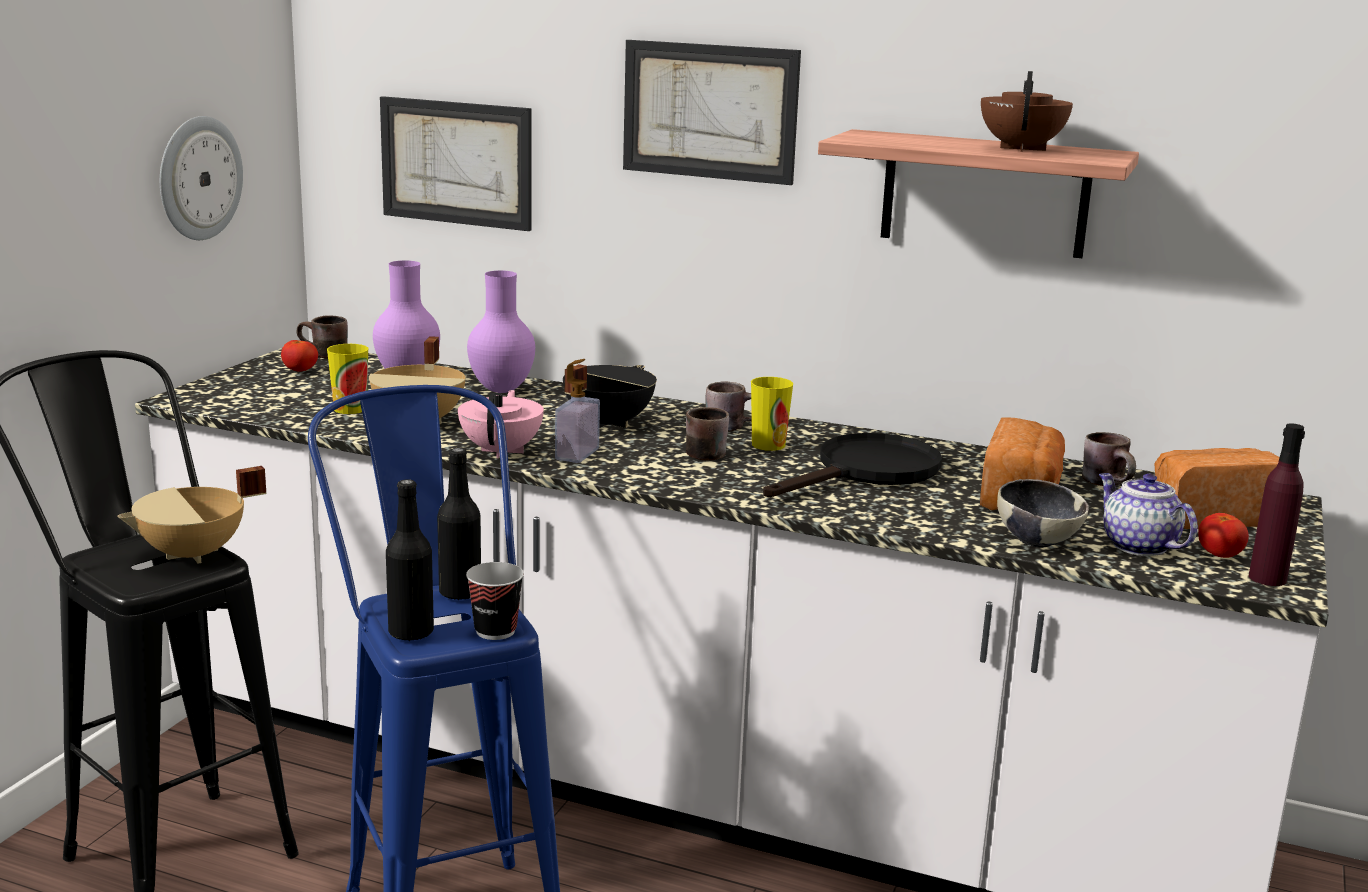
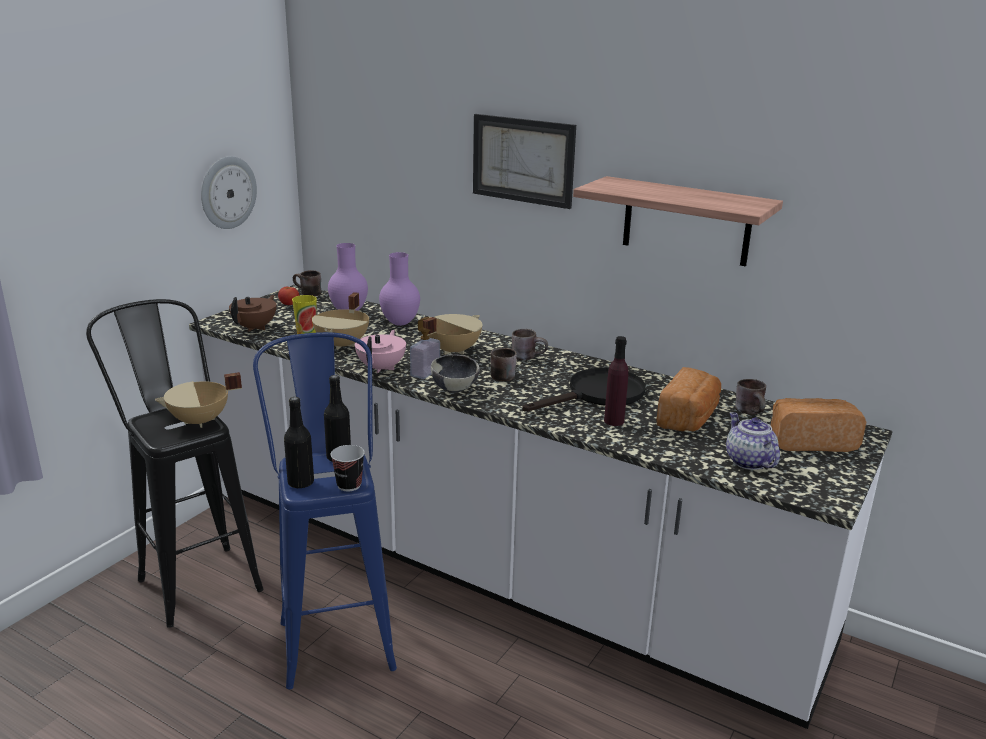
camera: 10 degrees right, 5 degrees up
(456, 162) = (380, 183): picture -> none
(606, 423) = (452, 350): black cooking pot -> beige cooking pot
(768, 445) = (544, 371): cup -> none
(1022, 149) = (703, 197): brown teapot -> brown teapot (255, 327)
(1037, 540) = (683, 453): bowl -> bowl (455, 388)
(1219, 555) = (799, 472): tomato -> none
(1267, 578) = (823, 492): purple bottle -> purple bottle (614, 421)

